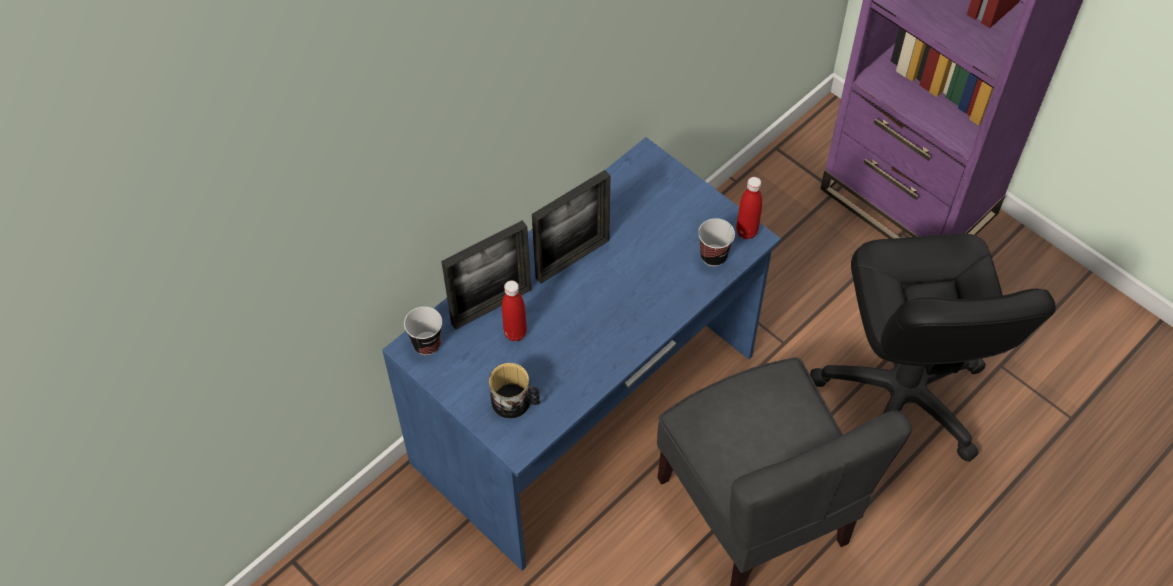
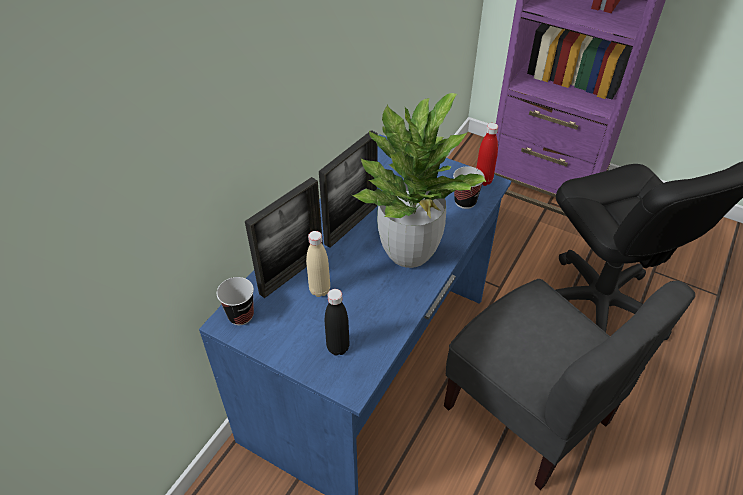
camera: 15 degrees left, 10 degrees down
(515, 333) = (320, 290): red bottle -> beige bottle
(516, 402) = (338, 347): mug -> black bottle
(626, 308) = (409, 252): none -> potted plant

